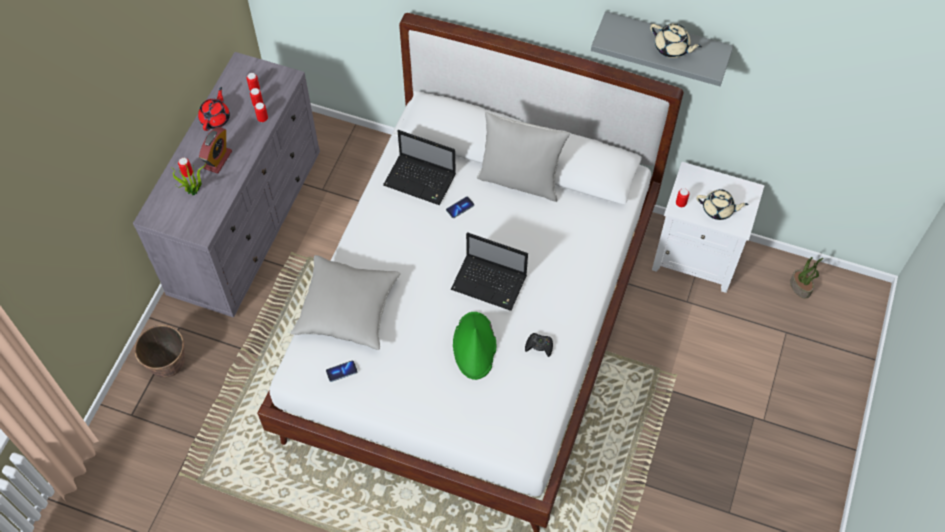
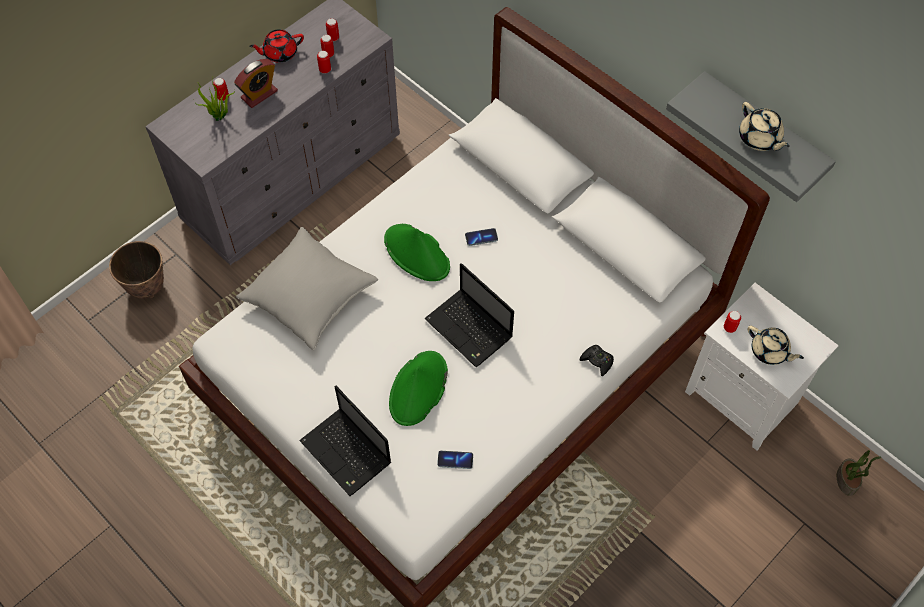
camera: 25 degrees right, 0 degrees up
(215, 118) = (279, 53): red teapot -> red teapot turned 150 degrees counterclockwise
(341, 371) = (268, 357): phone -> phone (455, 460)
(416, 240) = (417, 254): none -> green hat
(421, 180) = (456, 194): laptop -> laptop (347, 453)
(520, 180) = (560, 233): grey pillow -> none
(539, 346) = (486, 418): black game controller -> black game controller (597, 361)

